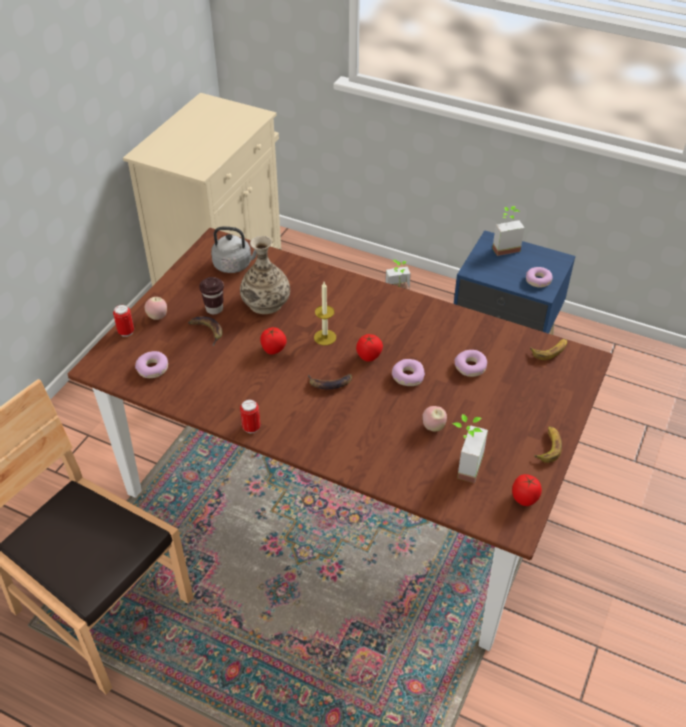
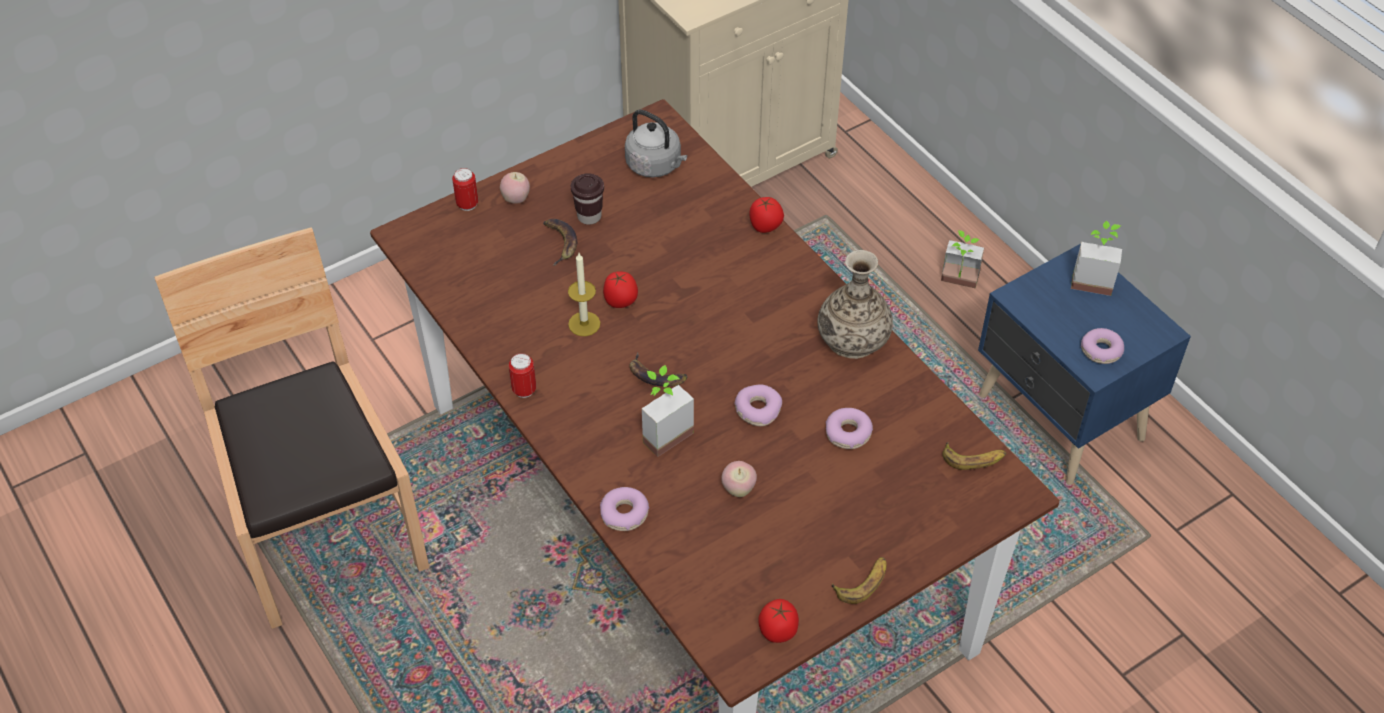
camera: 30 degrees right, 5 degrees up
(153, 369) = (465, 265): donut -> donut (624, 514)
(265, 302) = (656, 233): vase -> vase (852, 338)
(325, 337) = (695, 312): candle -> candle (584, 324)
(369, 356) = (730, 362): tomato -> tomato (765, 227)
(462, 465) = (736, 554): potted plant -> potted plant (662, 431)

